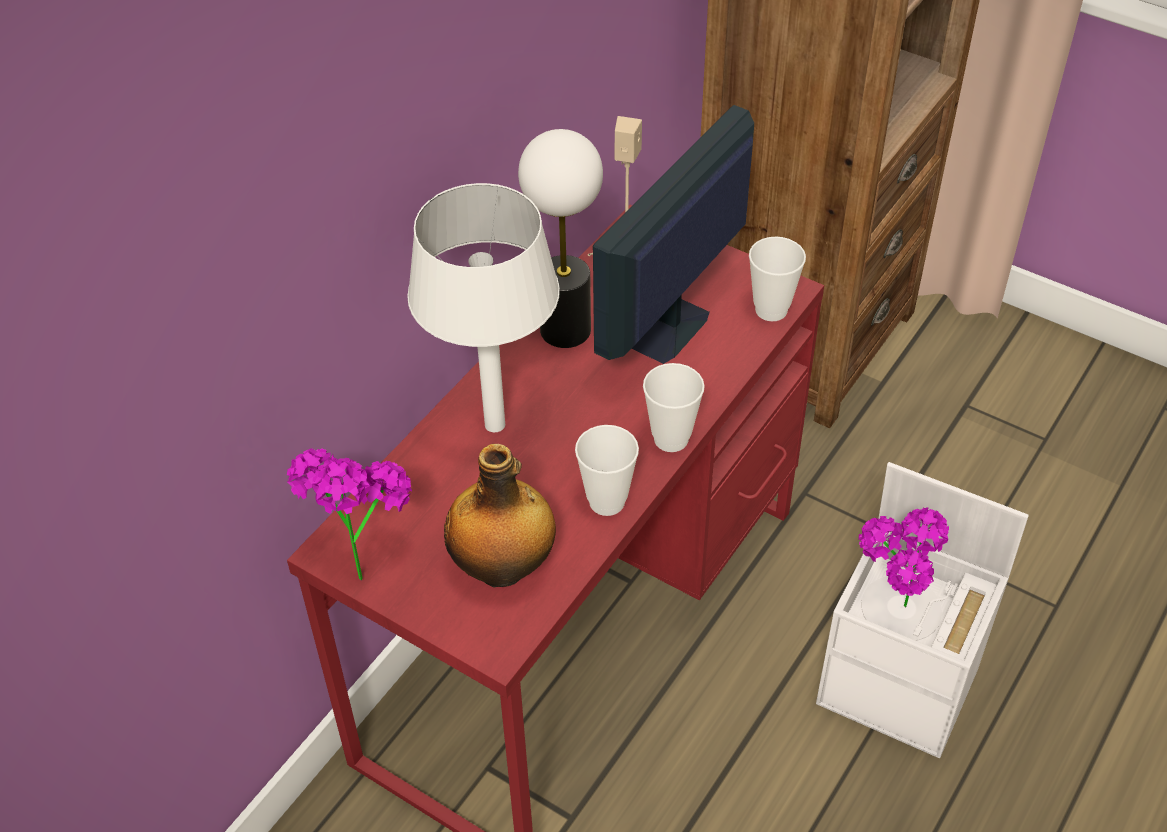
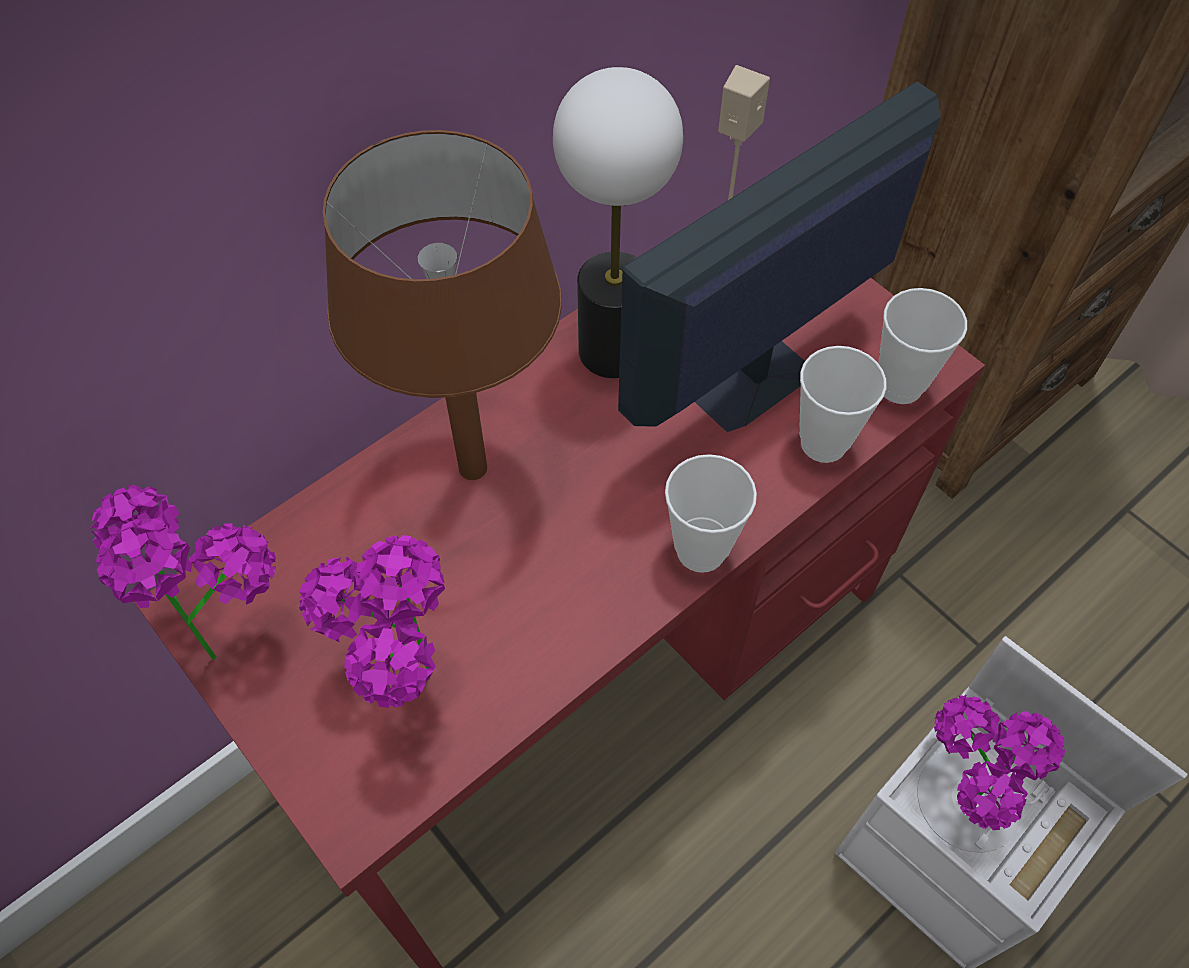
camera: 15 degrees right, 10 degrees up
(496, 425) = (474, 469): white table lamp -> brown table lamp
(503, 567) = (406, 693): bottle -> potted plant
(607, 501) = (581, 626): cup -> cup (823, 443)

